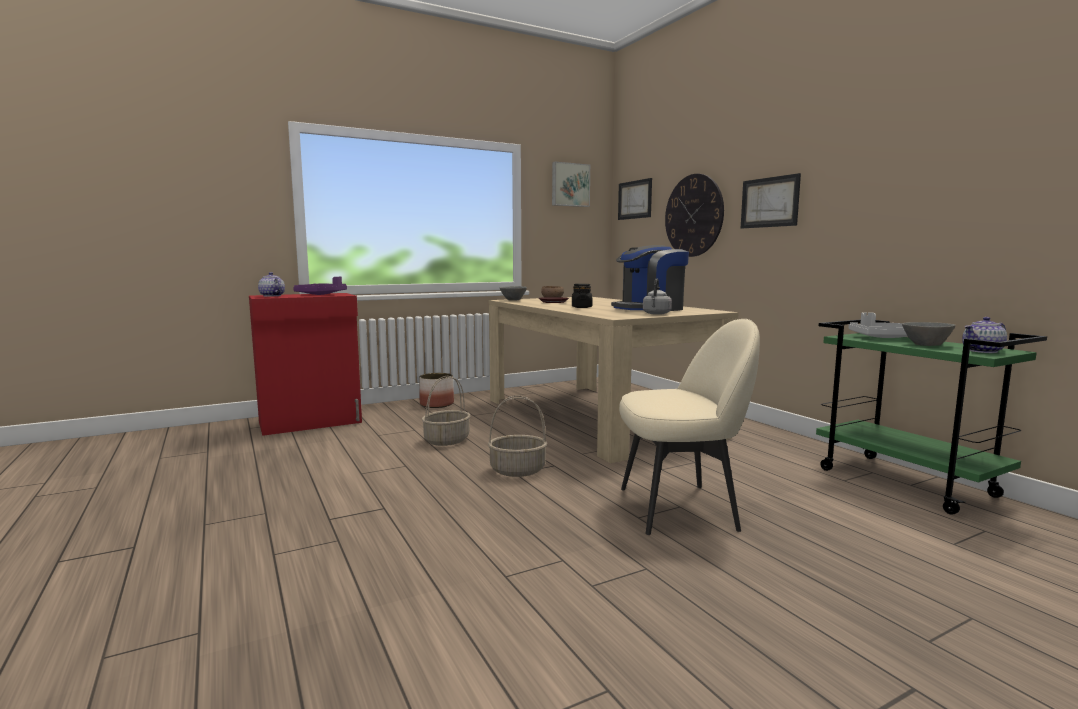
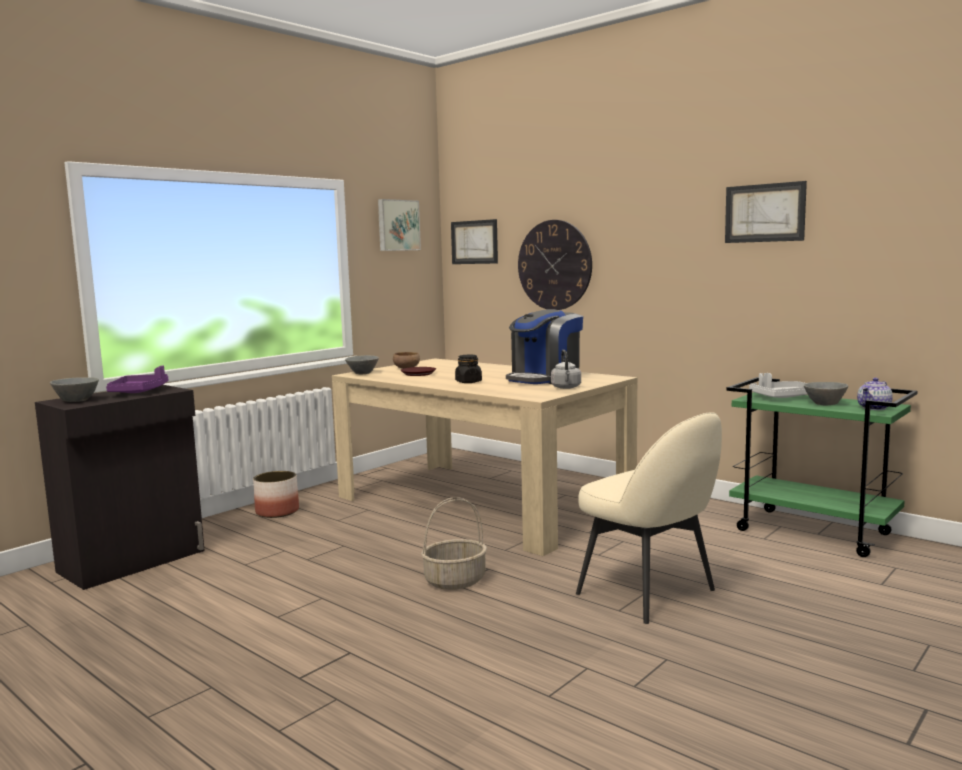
camera: 20 degrees left, 0 degrees up
(272, 296) = (76, 400): teapot -> grey bowl
(311, 423) = (134, 561): red cabinet -> black cabinet
(447, 440) = (338, 557): basket -> none
(680, 508) = (648, 593): beige chair -> beige chair turned 75 degrees clockwise
(769, 202) = (645, 257): picture -> picture (764, 213)

